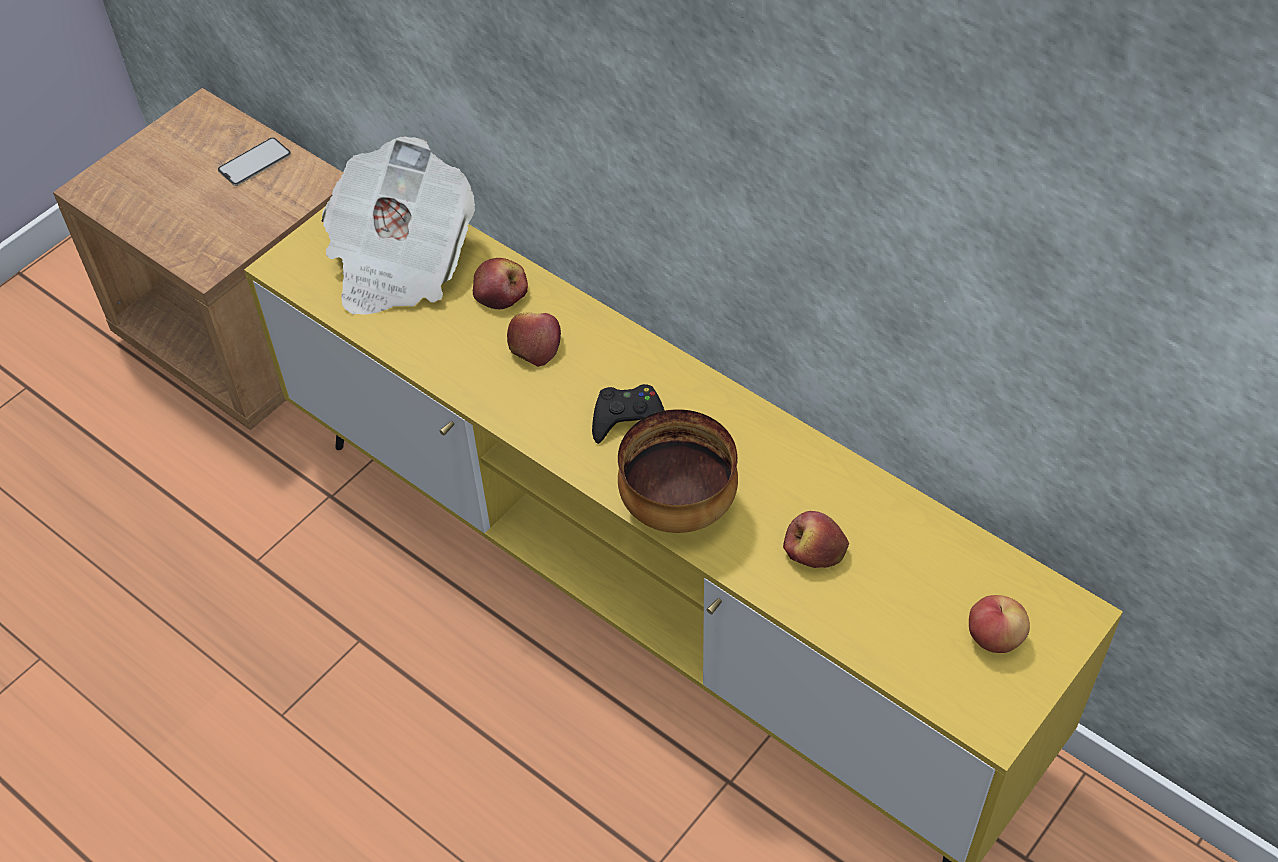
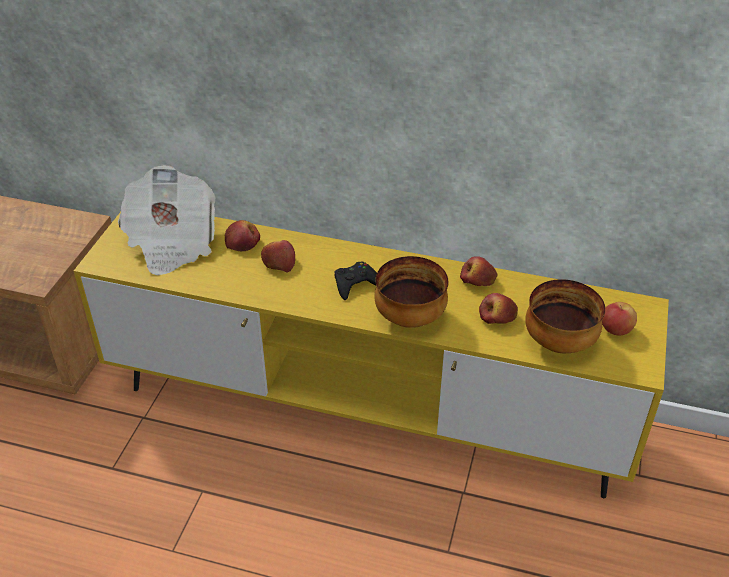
camera: 25 degrees left, 10 degrees down
(254, 162) = (41, 222): phone -> none
(822, 473) = (477, 280): none -> apple
(887, 630) = (560, 343): none -> bowl

